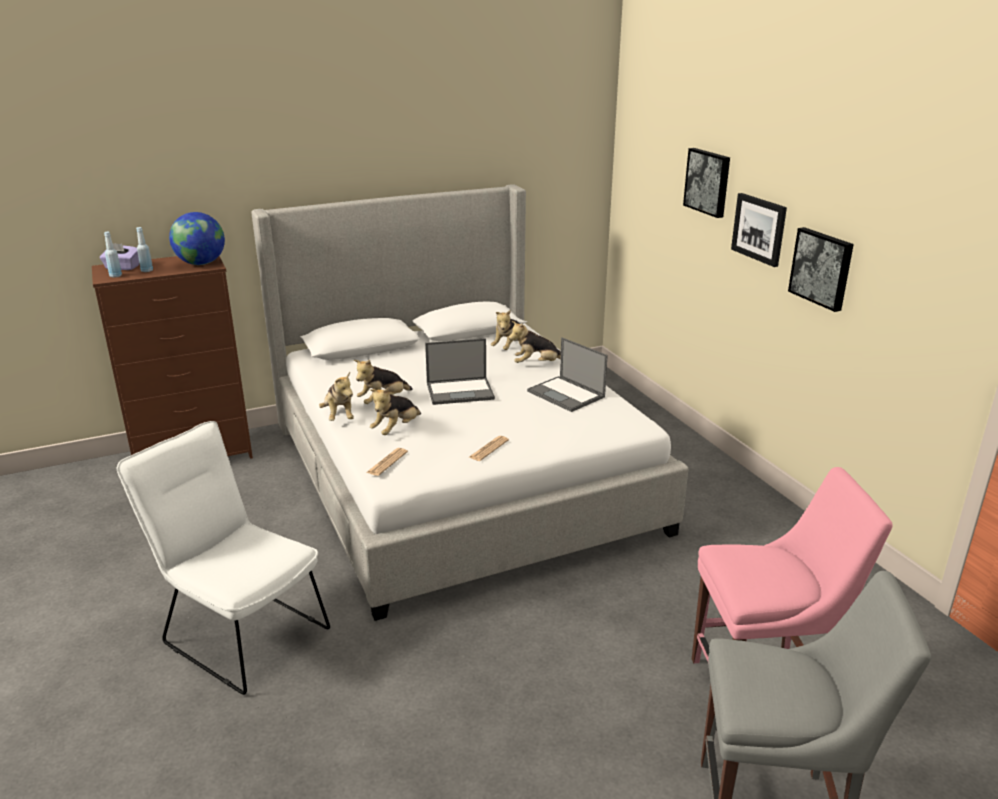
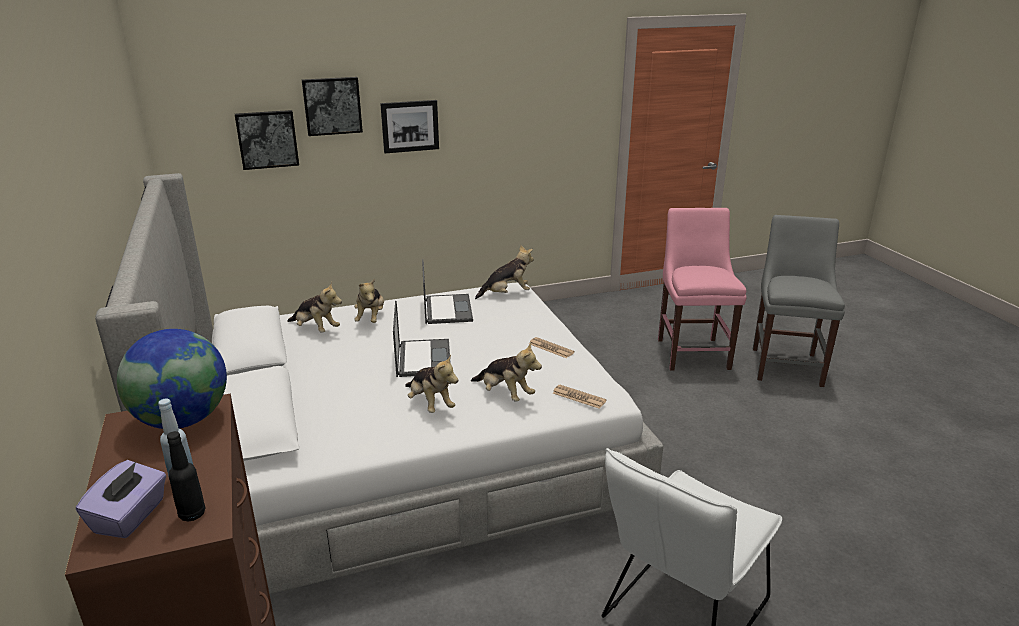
camera: 85 degrees left, 0 degrees up
(115, 276) = (192, 514): blue bottle -> black bottle
(339, 416) = (460, 434): plush toy -> plush toy (507, 294)
(567, 394) = (447, 309): laptop -> laptop turned 60 degrees counterclockwise
(822, 268) = (482, 132): picture -> picture (267, 139)

